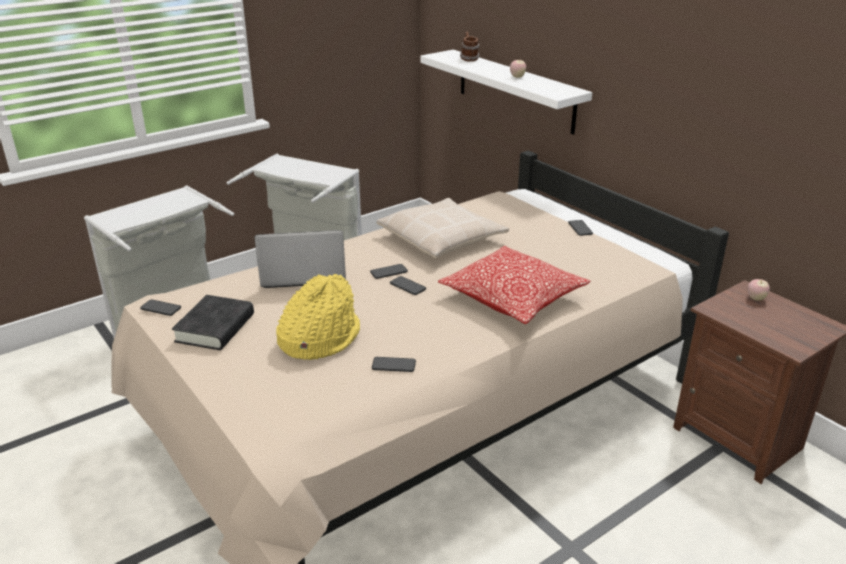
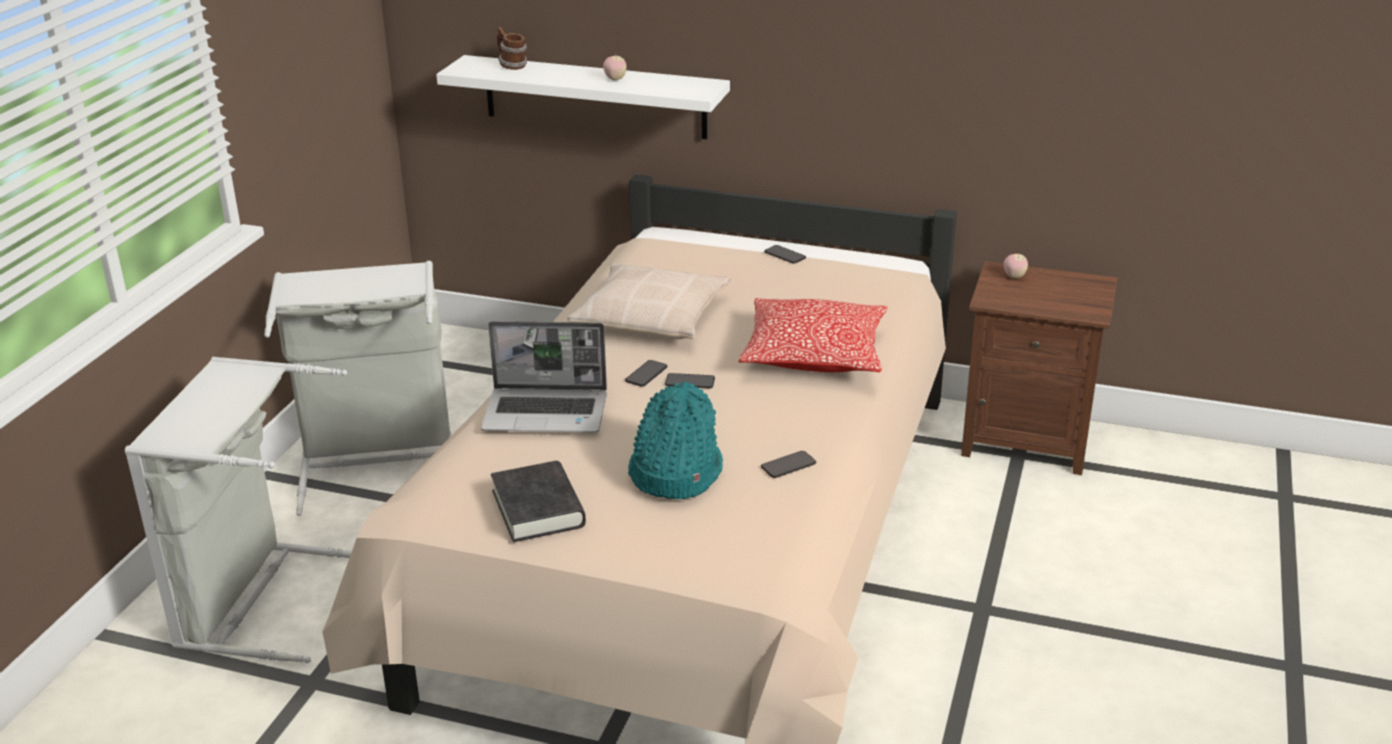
camera: 35 degrees left, 0 degrees up
(160, 308) = (430, 516): phone -> none
(302, 274) = (547, 412): laptop -> laptop turned 135 degrees counterclockwise
(319, 338) = (674, 471): yellow hat -> turquoise hat

